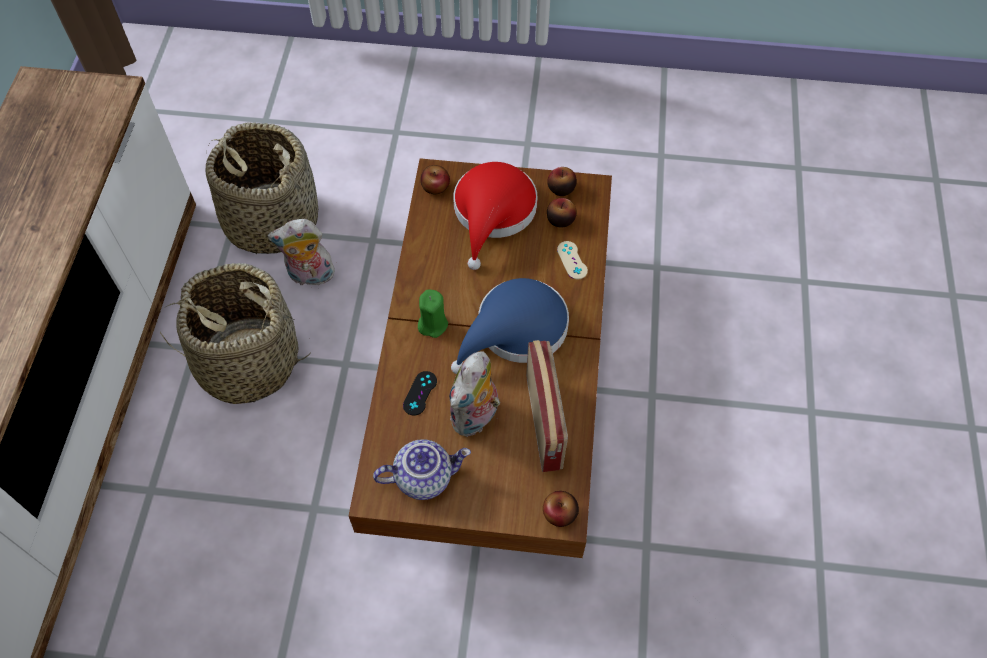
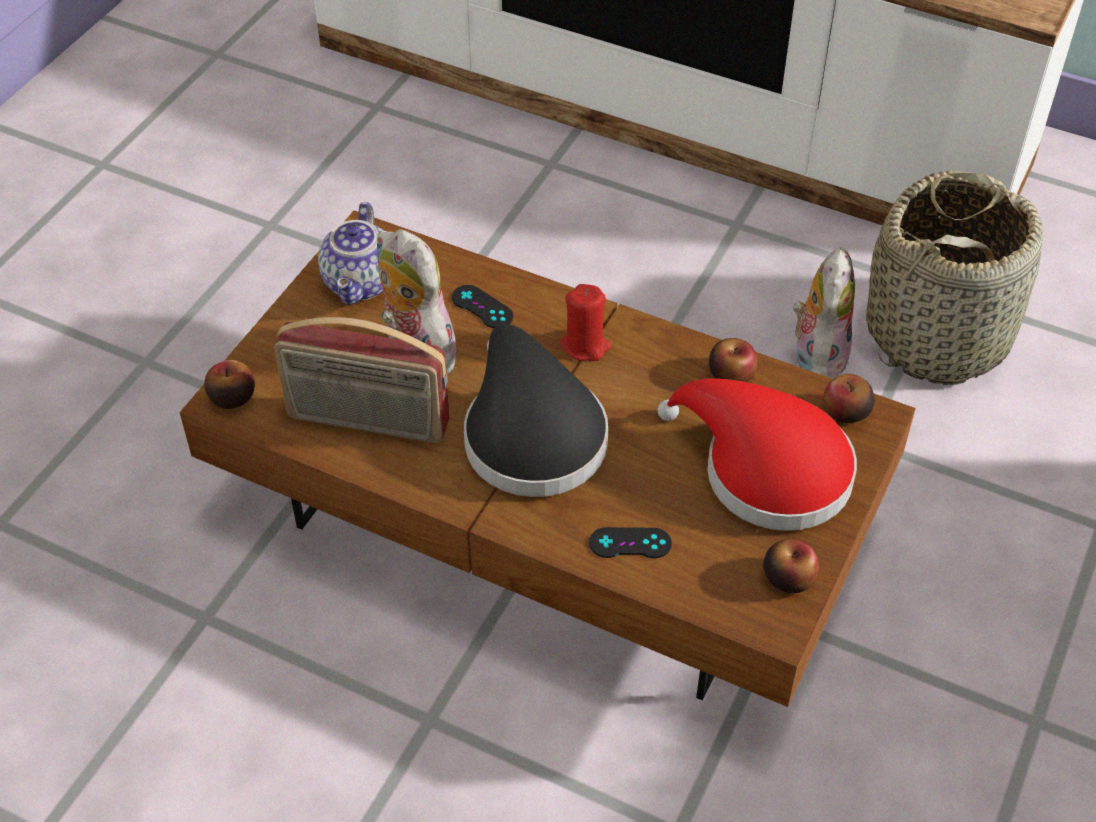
camera: 110 degrees right, 10 degrees down
(248, 361) = (695, 269): basket -> none
(432, 324) = (585, 346): green candle -> red candle
(516, 331) = (530, 433): blue hat -> black hat
(560, 219) = (720, 555): apple -> apple (731, 374)
(572, 260) = (630, 543): beige game controller -> black game controller

